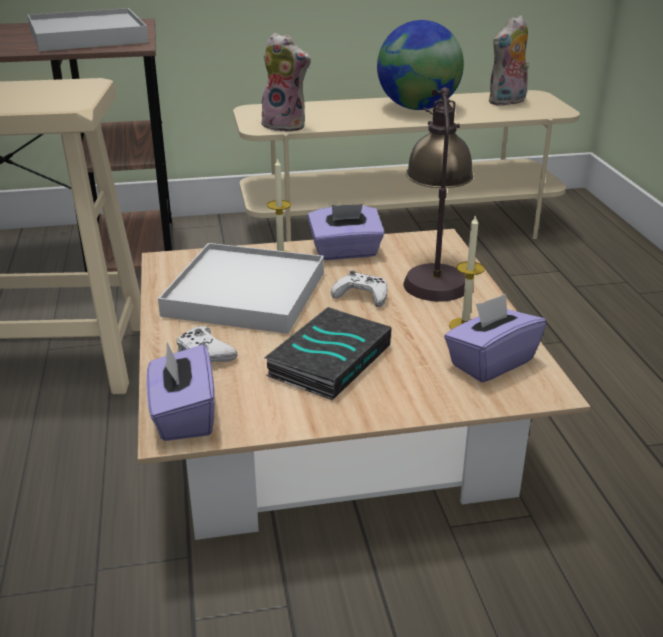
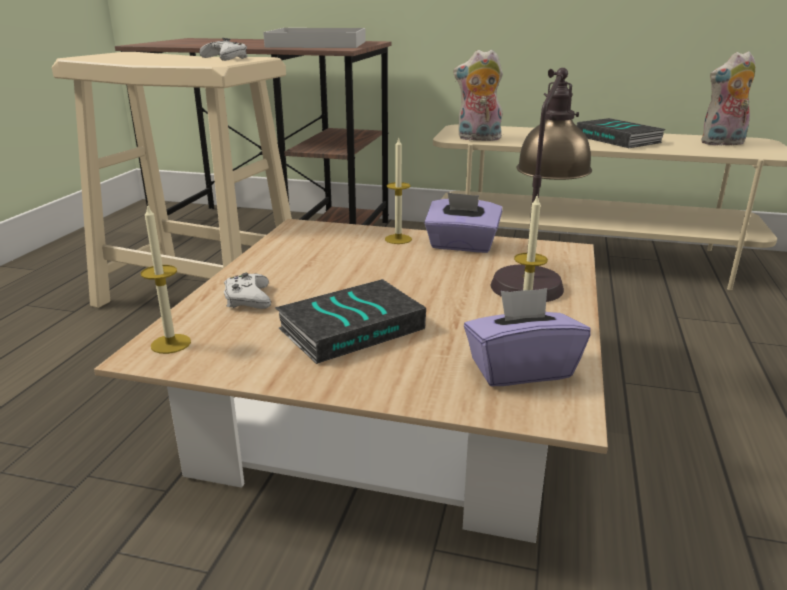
camera: 25 degrees right, 5 degrees down
(183, 416) = (171, 344): purple tissue box -> candle
(246, 294) = (336, 261): white tray -> none
(286, 125) = (478, 139): plush toy -> plush toy turned 135 degrees clockwise
(362, 296) = (441, 282): white game controller -> white game controller (225, 58)
(417, 108) = (619, 139): globe -> book

